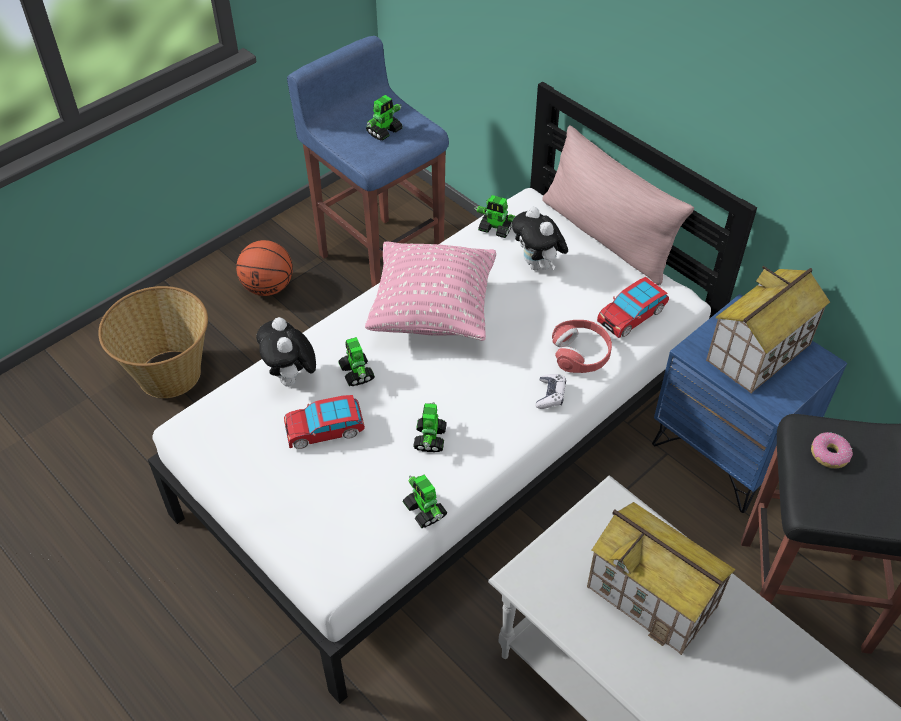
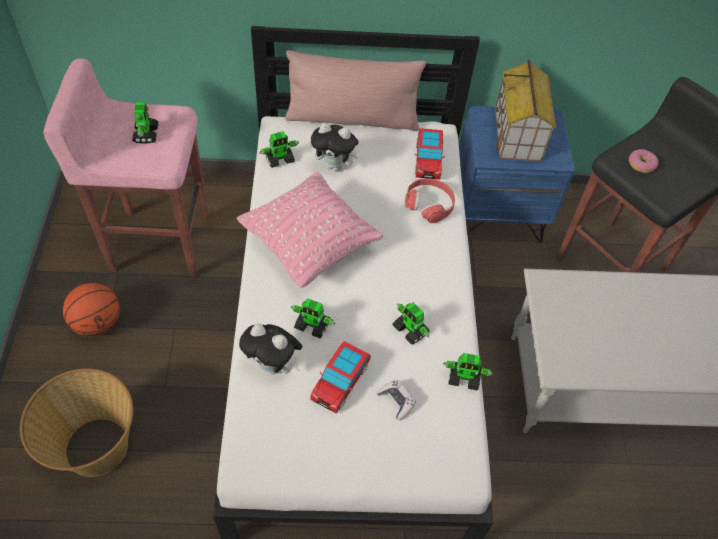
camera: 50 degrees left, 5 degrees up
(381, 258) = (159, 241): blue stool -> pink stool
(550, 395) = (443, 245): game controller -> game controller (396, 401)
(652, 597) = (625, 319): toy house -> none

